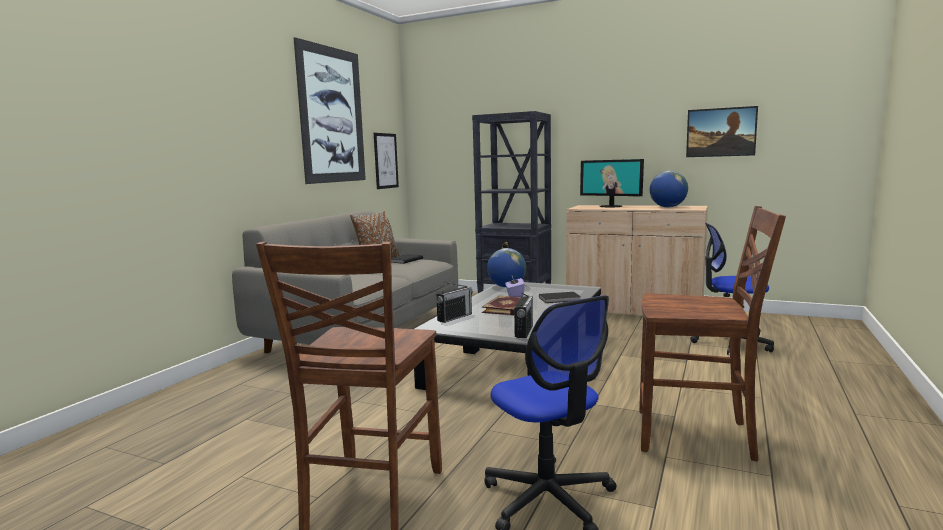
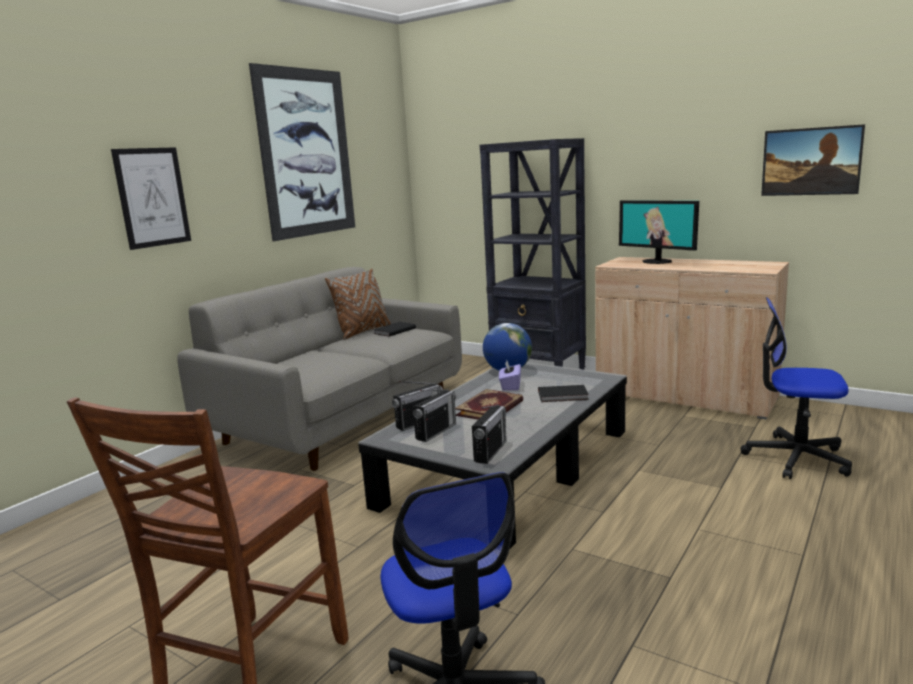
camera: 10 degrees right, 5 degrees up
(386, 161) = (384, 200): picture -> picture (152, 197)
(472, 322) = (436, 431): none -> radio
(668, 207) = (731, 265): globe -> none
(696, 436) = (687, 614): brown chair -> none

